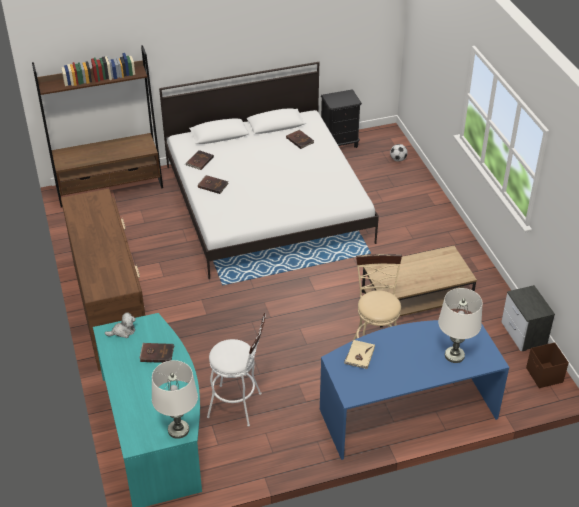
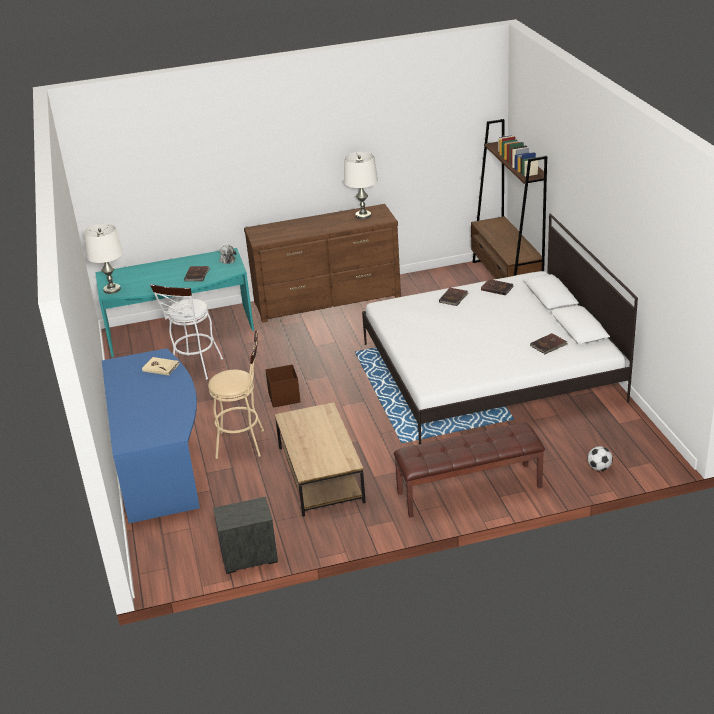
camera: 95 degrees right, 10 degrees down
(339, 143) = (625, 420): black nightstand -> none
(429, 219) = (469, 490): none -> brown bench
(454, 355) = (141, 421): white table lamp -> white table lamp (363, 215)
(544, 375) = (178, 566): brown storage box -> brown storage box (283, 398)

